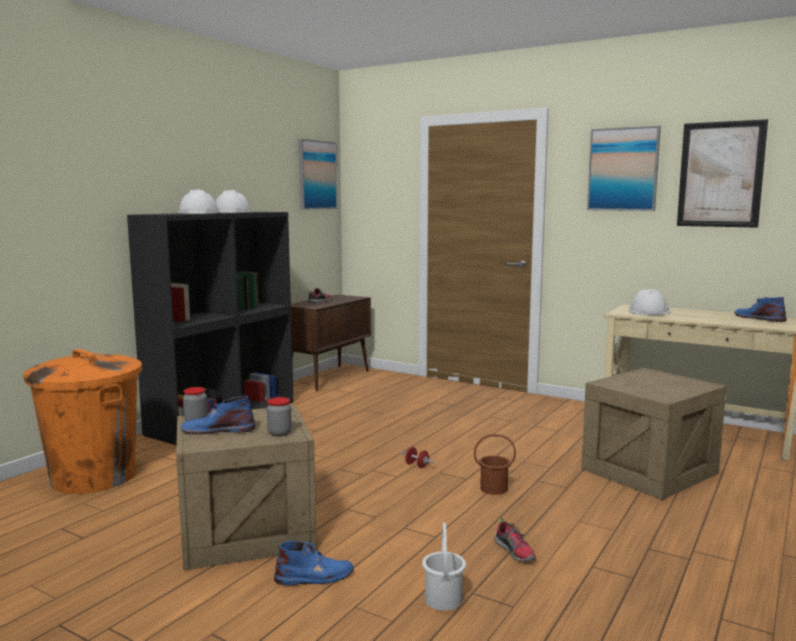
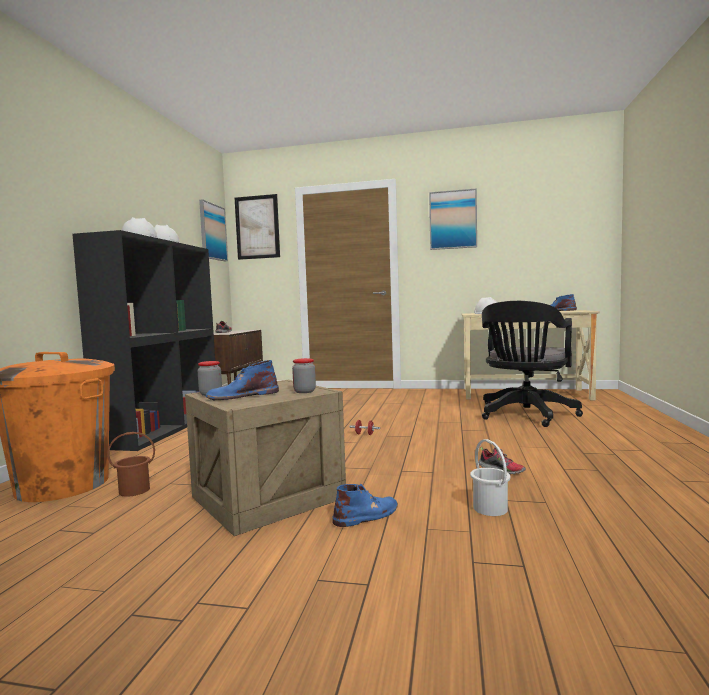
camera: 20 degrees left, 5 degrees down
(493, 488) = (438, 438): brown bucket -> brown bucket (134, 490)
(648, 471) = (525, 415): crate -> black office chair
(720, 174) = (518, 220): picture -> picture (257, 227)

